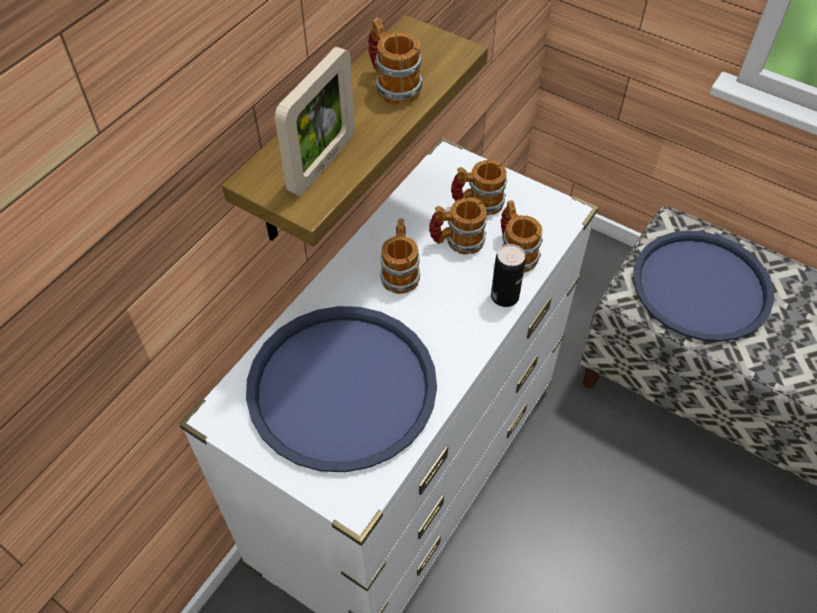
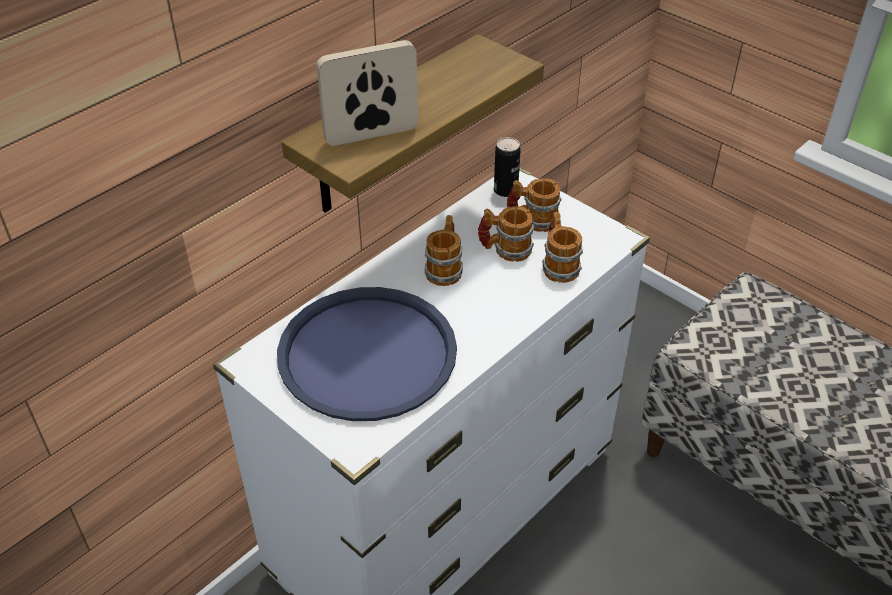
camera: 10 degrees right, 10 degrees down
(322, 163) = (371, 135): picture frame -> picture frame turned 150 degrees counterclockwise
(392, 84) = (450, 83): mug -> none
(504, 296) = (539, 300): can -> can (505, 190)
(700, 286) = (767, 349): blue tray -> none

